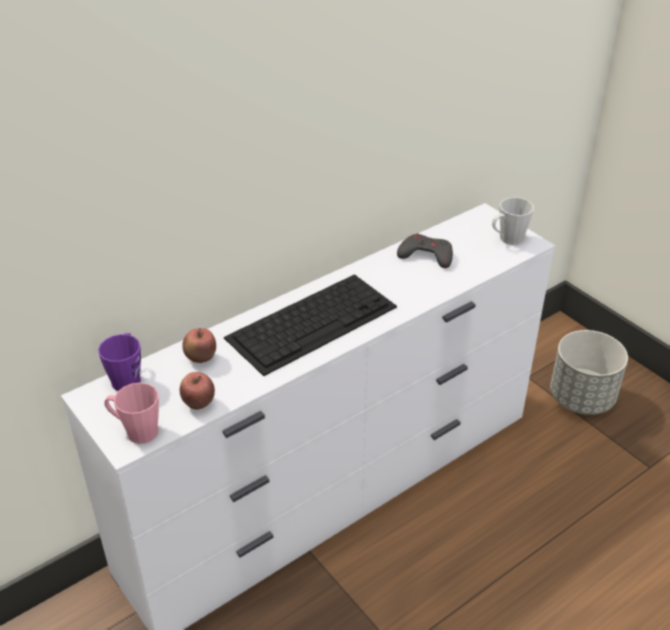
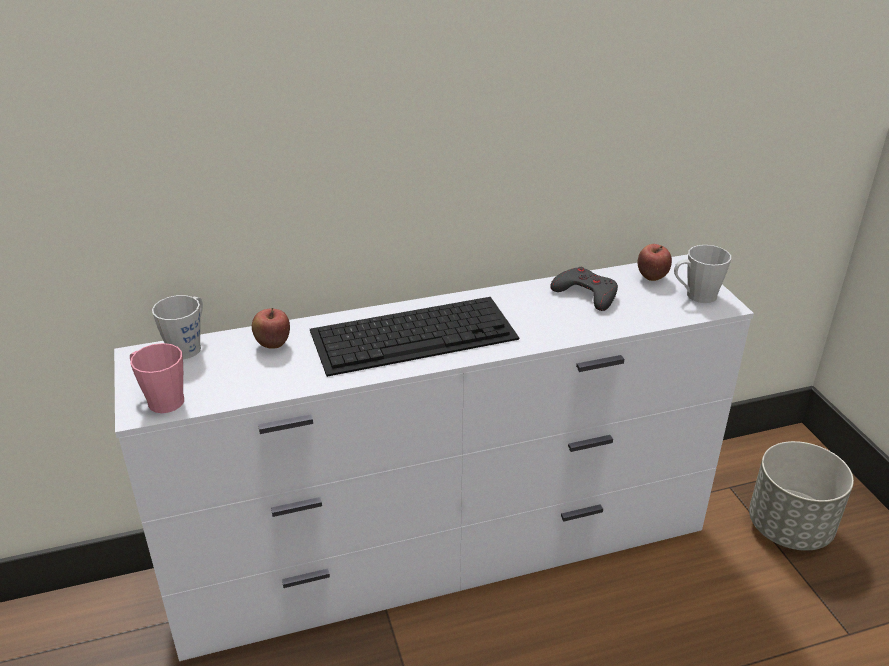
camera: 20 degrees right, 5 degrees down
(127, 377) = (188, 346): purple mug -> grey mug
(198, 404) = (240, 388): apple -> apple (651, 278)

